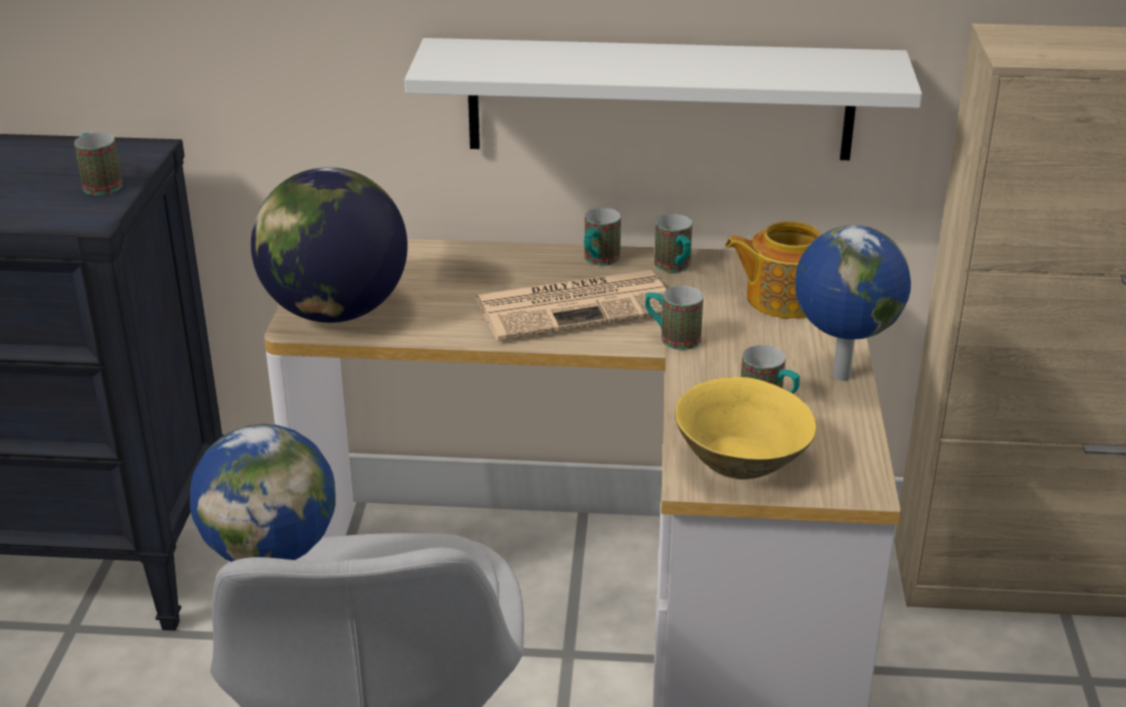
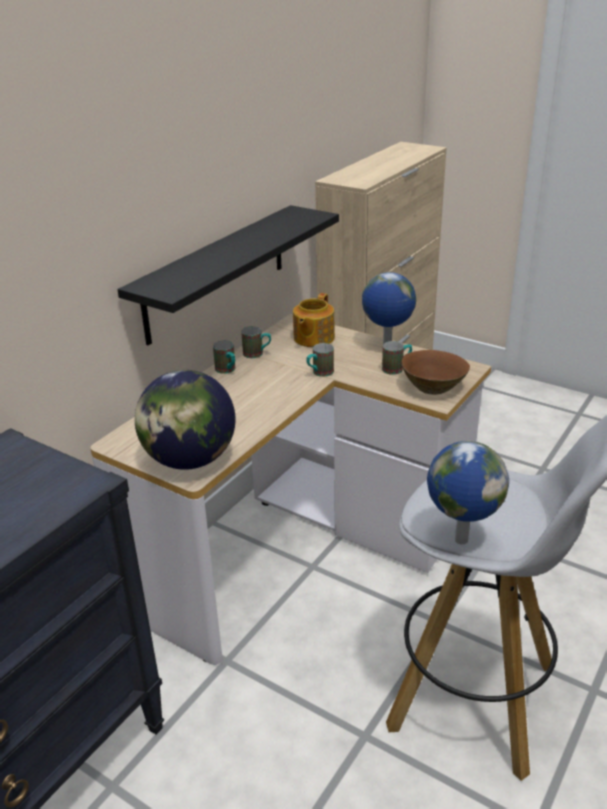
camera: 60 degrees left, 0 degrees up
(100, 183) = (39, 470): mug -> none
(577, 306) = (264, 388): newspaper -> none
(660, 99) = (216, 273): white shelf -> black shelf
(742, 462) = (433, 387): yellow bowl -> brown bowl

